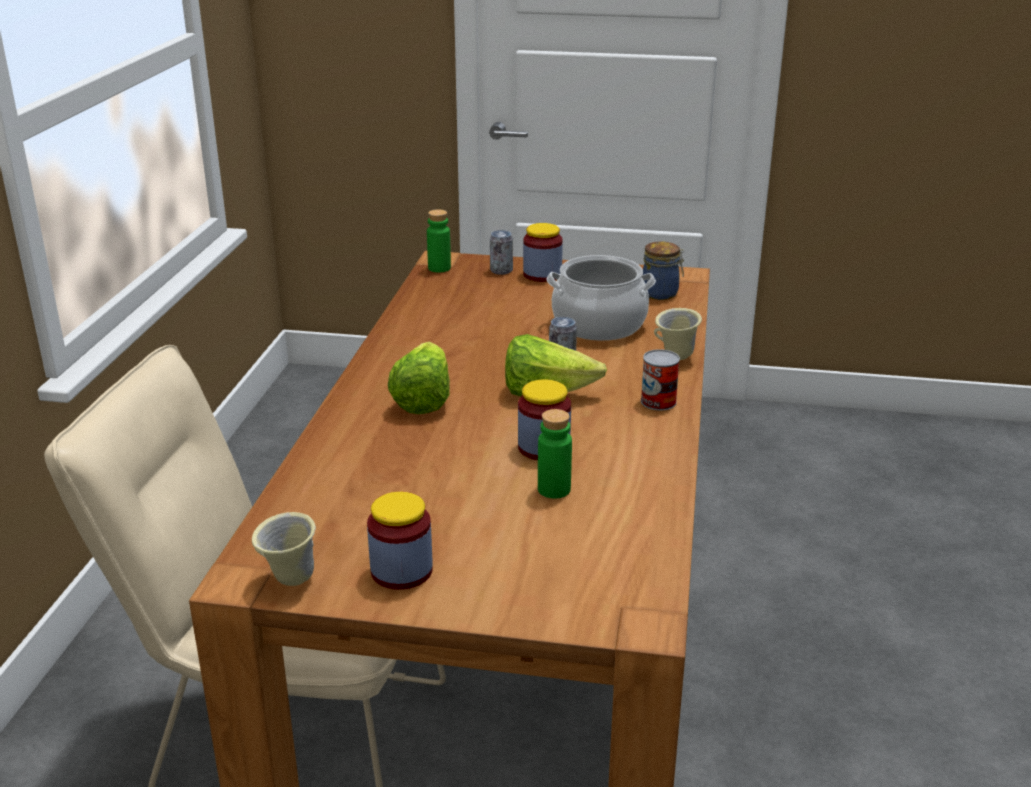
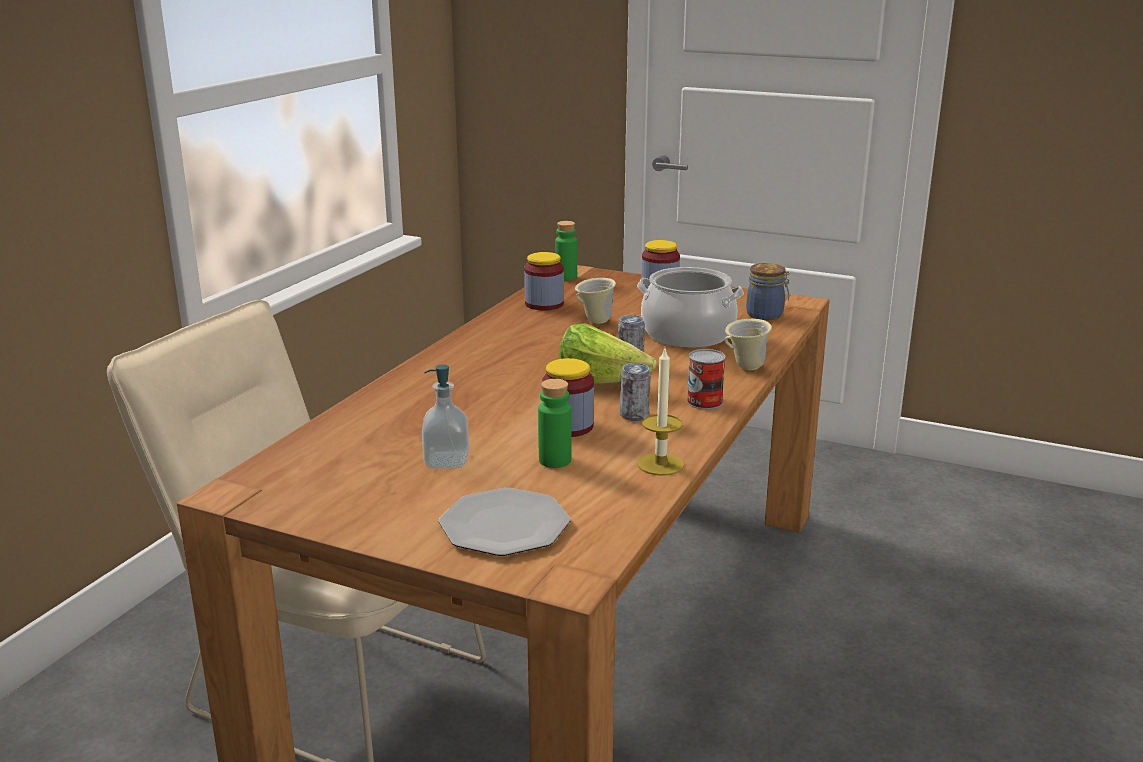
camera: 15 degrees right, 5 degrees down
(289, 581) = (268, 500): beige mug -> beige mug (595, 322)
(401, 571) = (371, 506): jar -> jar (544, 304)
(423, 400) = (482, 376): lettuce -> none
(446, 506) = (446, 461): none -> soap dispenser
(501, 271) = (622, 284): can -> can (634, 415)
(548, 571) = (504, 525): none -> plate
(657, 479) = (660, 464): none -> candle

